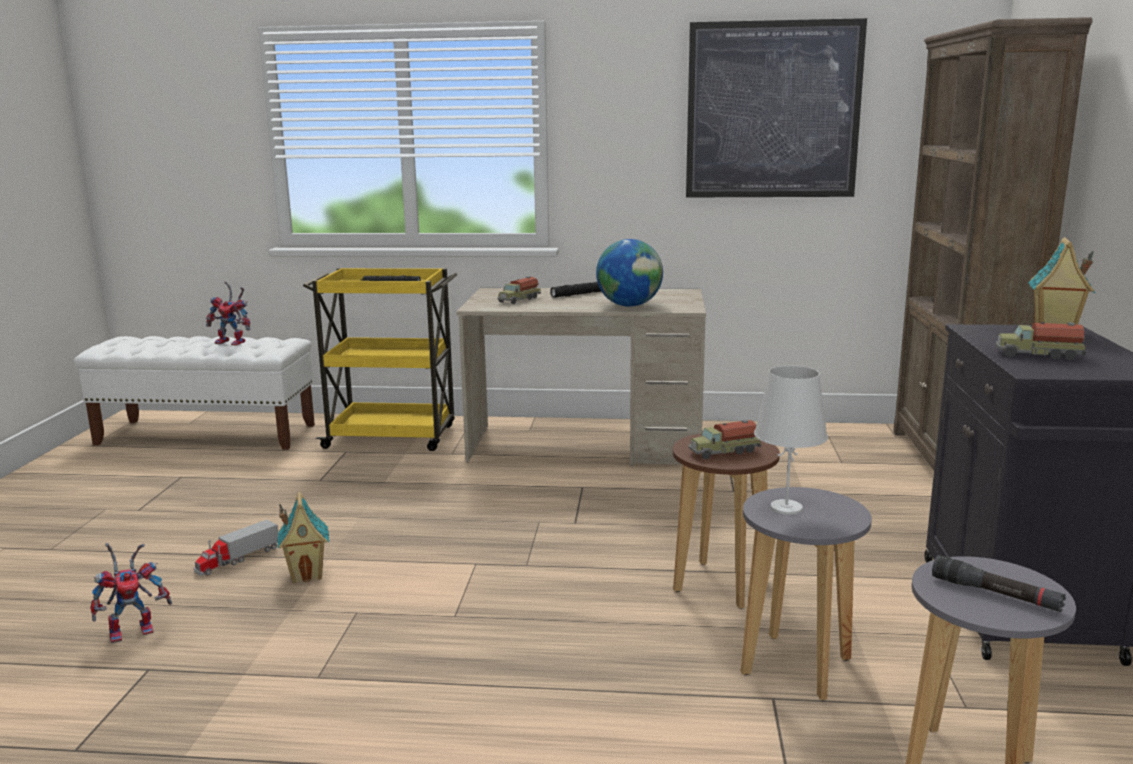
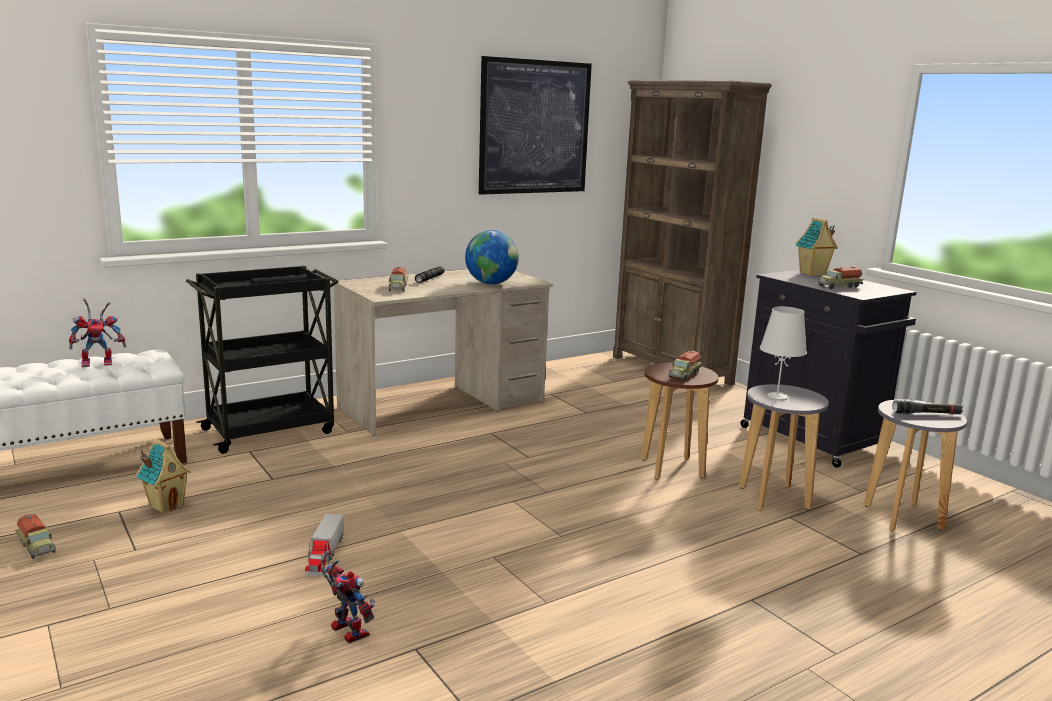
camera: 40 degrees left, 0 degrees up
(95, 488) = (37, 546): none -> toy truck
(135, 630) = (345, 630): toy robot -> toy robot turned 60 degrees counterclockwise
(307, 574) = (406, 546): toy house -> toy house (166, 505)
(393, 437) = (271, 430): yellow cart -> black cart

